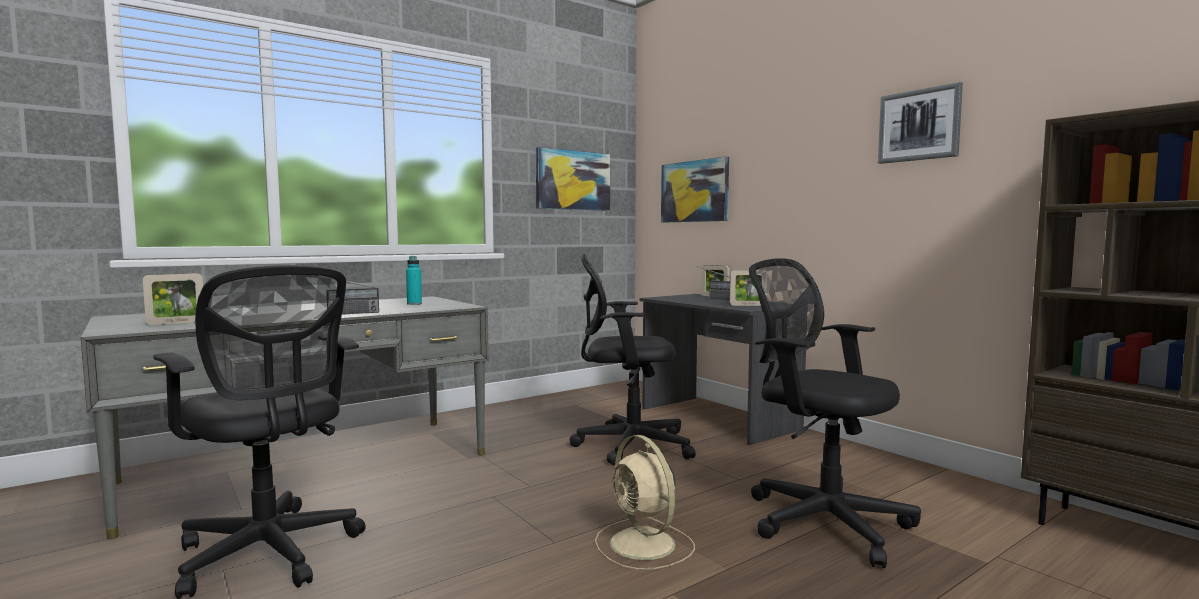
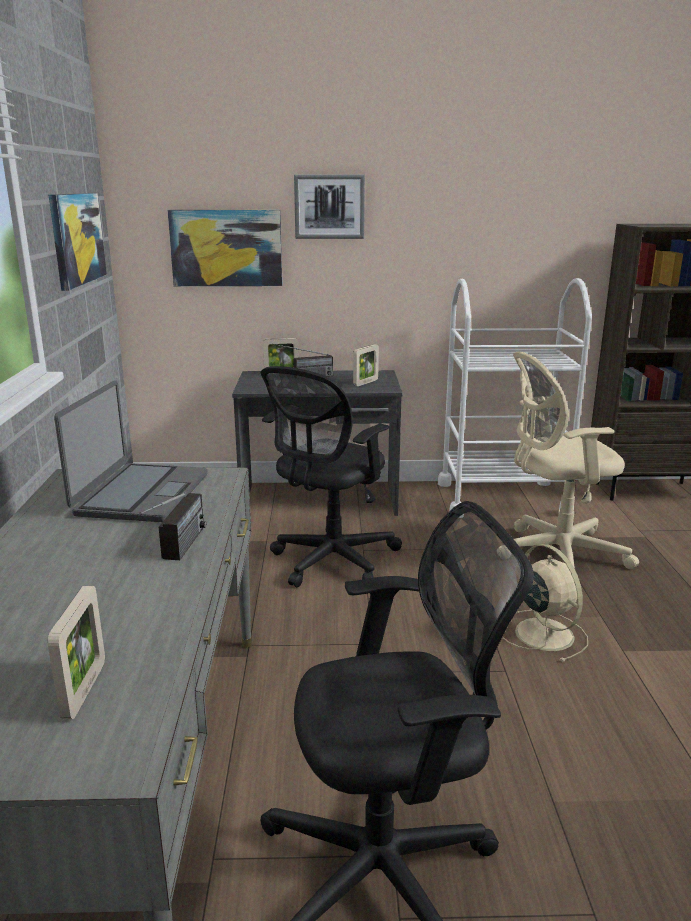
camera: 55 degrees left, 15 degrees up
(414, 304) = (141, 494): turquoise bottle -> laptop
(644, 545) = (542, 633): beige fan -> beige fan turned 120 degrees counterclockwise
(821, 520) = (555, 553): black office chair -> beige office chair
(886, 472) = (502, 498): none -> white cart
(919, 125) = (500, 204): picture -> picture (329, 206)

